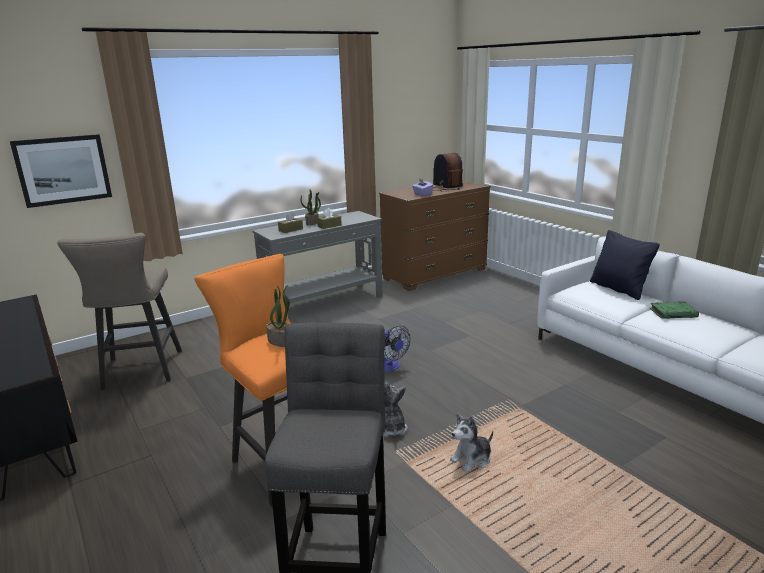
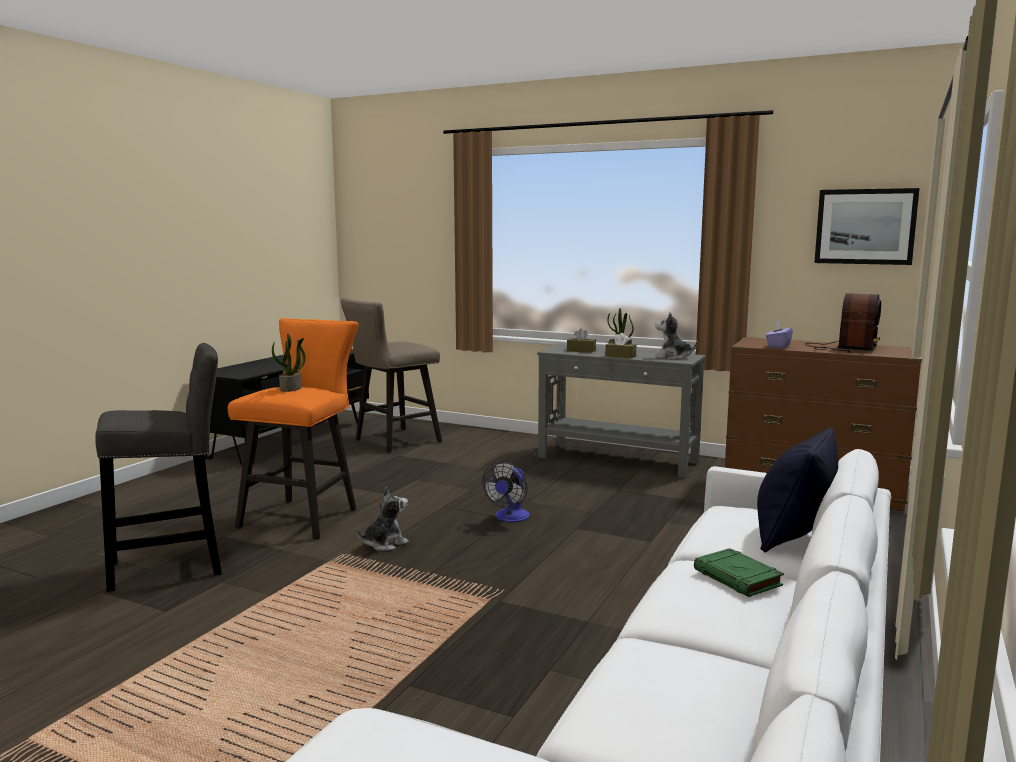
camera: 60 degrees right, 10 degrees down
(63, 170) = (421, 253): picture -> picture (865, 226)
(472, 459) = (356, 591): plush toy -> plush toy (673, 357)

